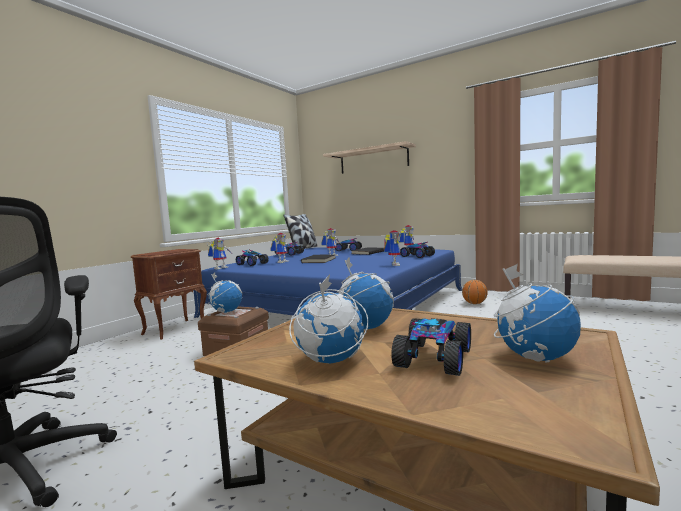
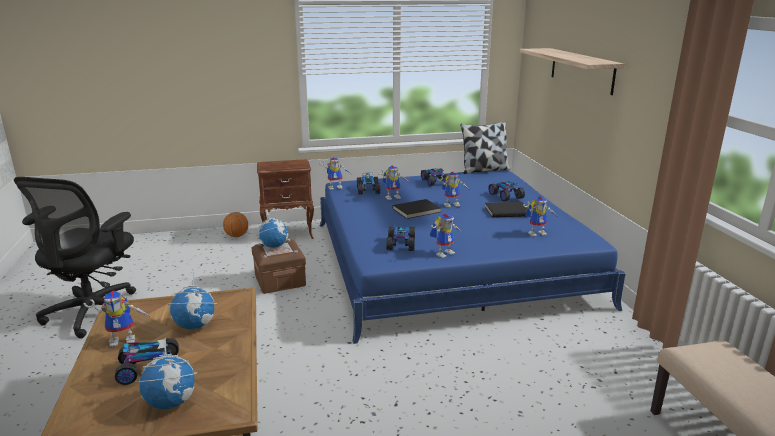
camera: 45 degrees right, 15 degrees up
(330, 361) = (125, 339): globe -> toy robot
(417, 256) = (519, 246): toy car -> toy car (401, 244)
(474, 303) = (572, 338): basketball -> basketball (237, 236)

